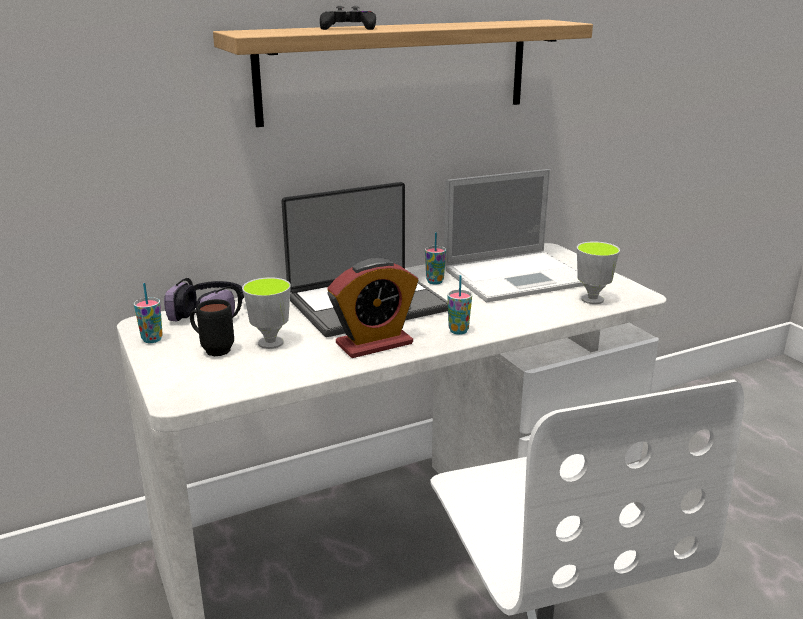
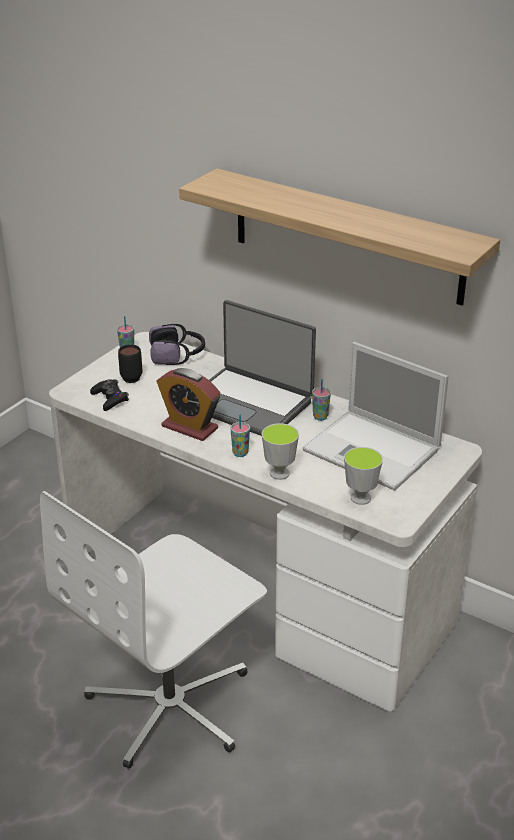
camera: 60 degrees right, 10 degrees up
(270, 343) = (157, 391): cup -> cup (279, 473)
(348, 28) = (281, 198): black game controller -> black game controller (110, 398)

